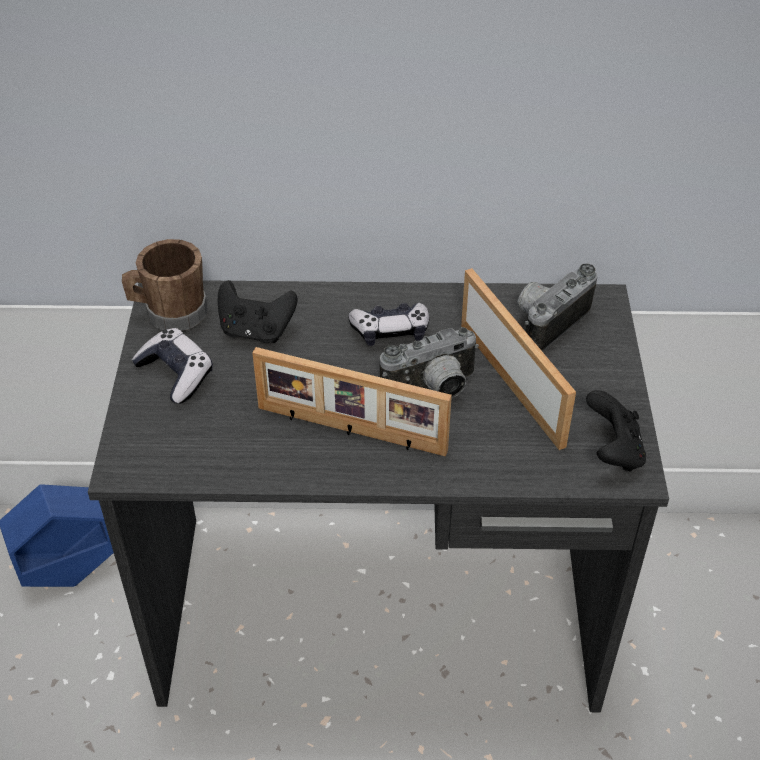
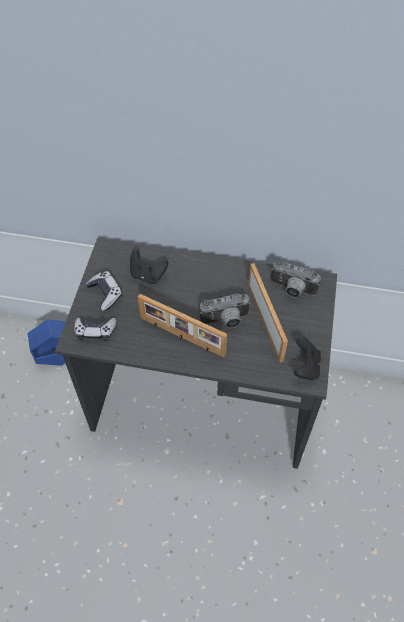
camera: 10 degrees right, 10 degrees up
(169, 313) = (108, 259): brown mug -> none
(390, 331) = (212, 284): game controller -> game controller (95, 331)
(547, 322) = (291, 290): camera -> camera turned 120 degrees counterclockwise

